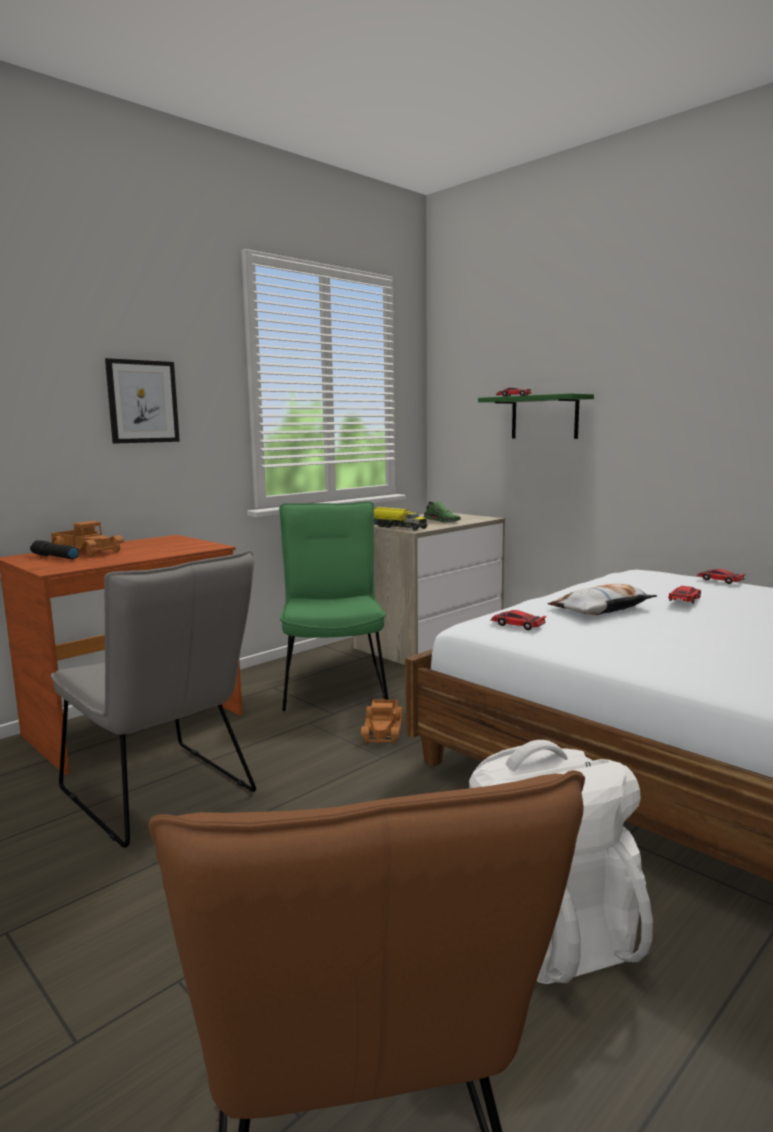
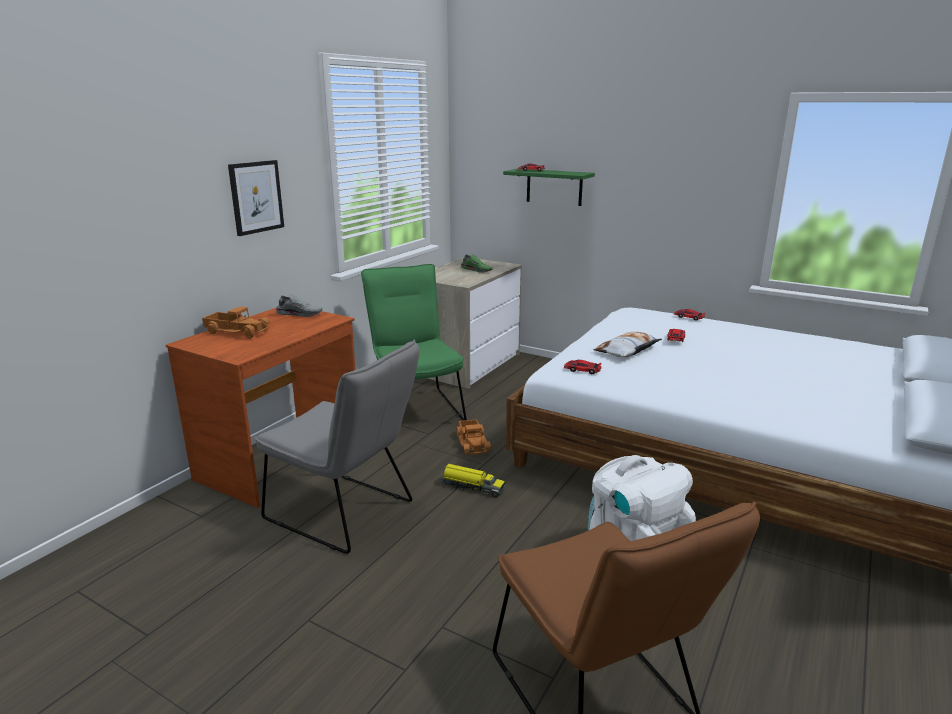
camera: 15 degrees left, 10 degrees up
(54, 557) = (219, 341): black flashlight -> none
(178, 541) = (300, 314): none -> grey shoe
(398, 527) = (449, 280): toy truck -> toy truck (472, 487)

